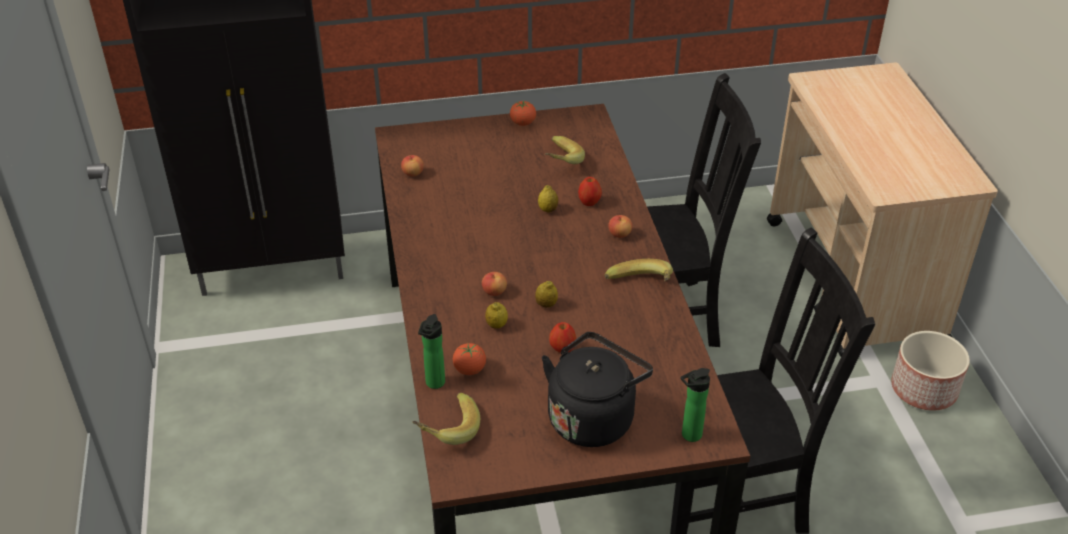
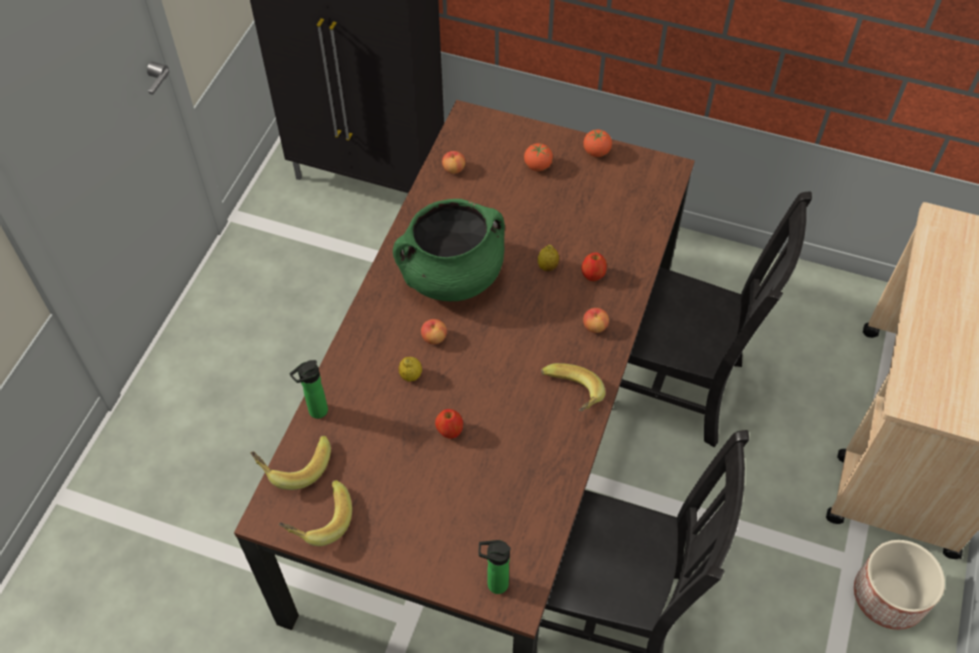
camera: 30 degrees right, 15 degrees up
(469, 369) = (355, 412): tomato -> tomato (538, 166)
(473, 244) = (451, 275): none -> green cooking pot
(546, 304) = (470, 374): lemon -> none
(558, 162) = (597, 213): banana -> banana (318, 520)
(593, 417) = (424, 518): black kettle -> none

